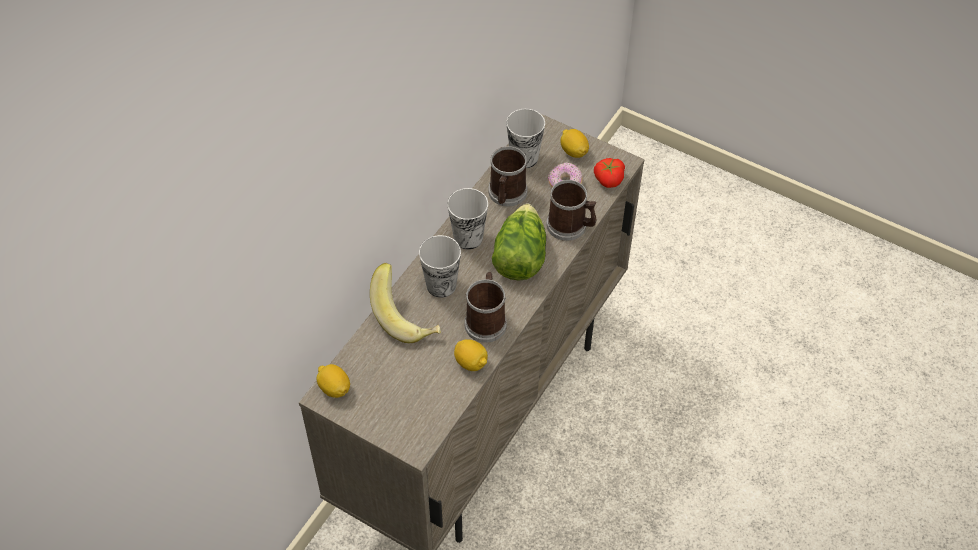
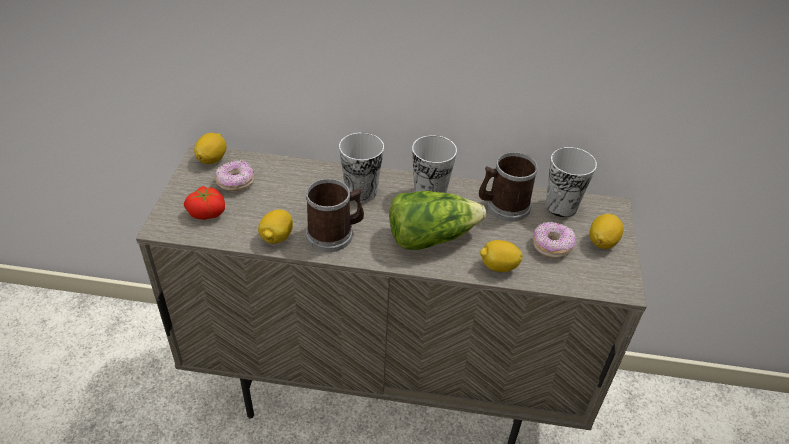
camera: 65 degrees right, 10 degrees down
(381, 376) = (236, 183): none -> donut
(407, 317) = (311, 180): banana -> none
(570, 226) = (498, 266): mug -> lemon
(608, 179) = (588, 280): tomato -> tomato (207, 211)

